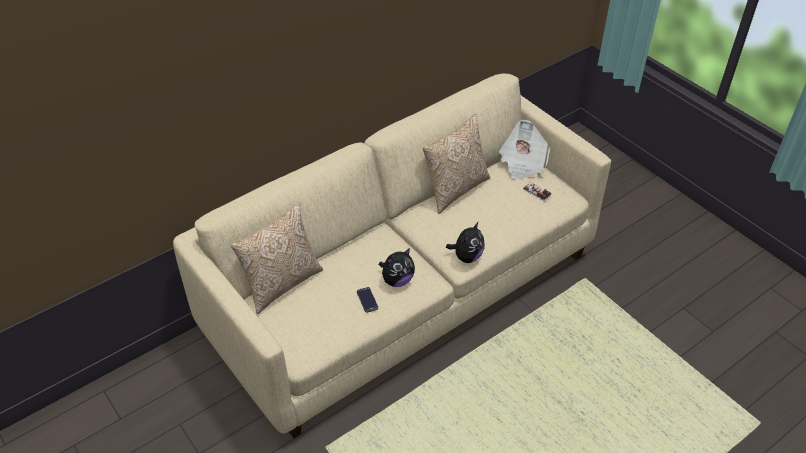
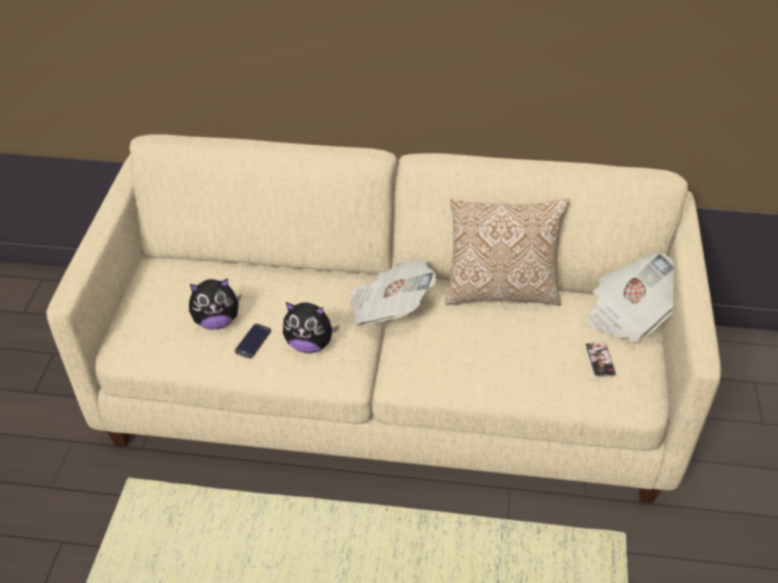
camera: 45 degrees right, 0 degrees up
(281, 283) = (201, 266): pillow -> none
(411, 235) = (389, 308): none -> newspaper
(467, 257) = (416, 374): plush toy -> plush toy (217, 321)

